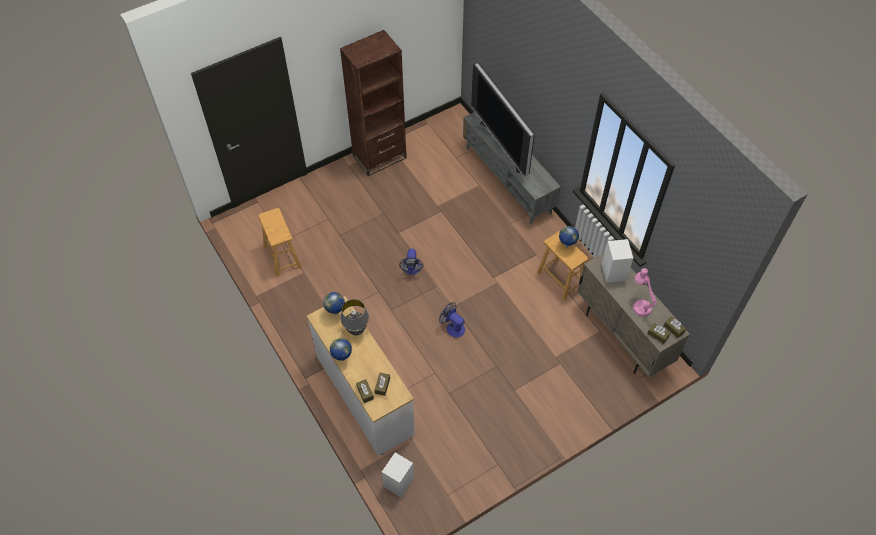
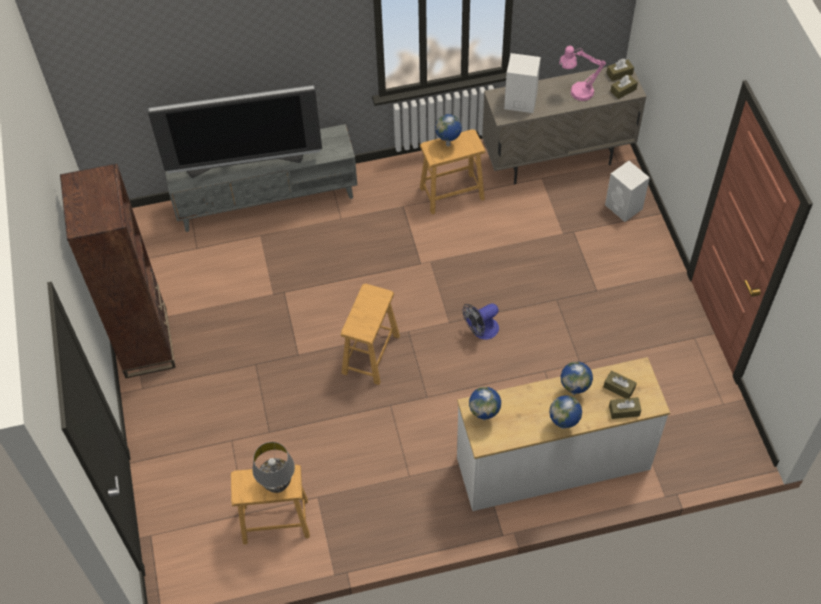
camera: 70 degrees left, 0 degrees up
(356, 330) = (521, 398): grey table lamp -> grey table lamp (277, 485)
(370, 360) = (574, 392): none -> globe
(398, 483) = (694, 455): white speaker -> white speaker (624, 207)
(412, 270) = (370, 354): fan -> brown stool

